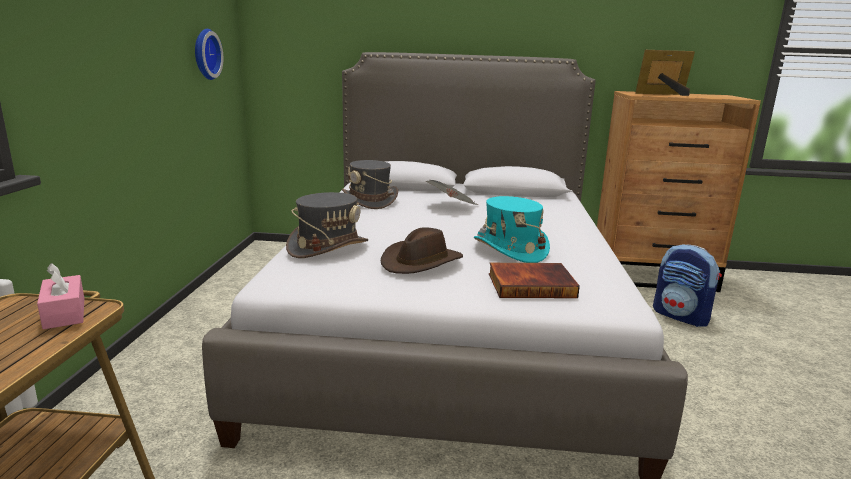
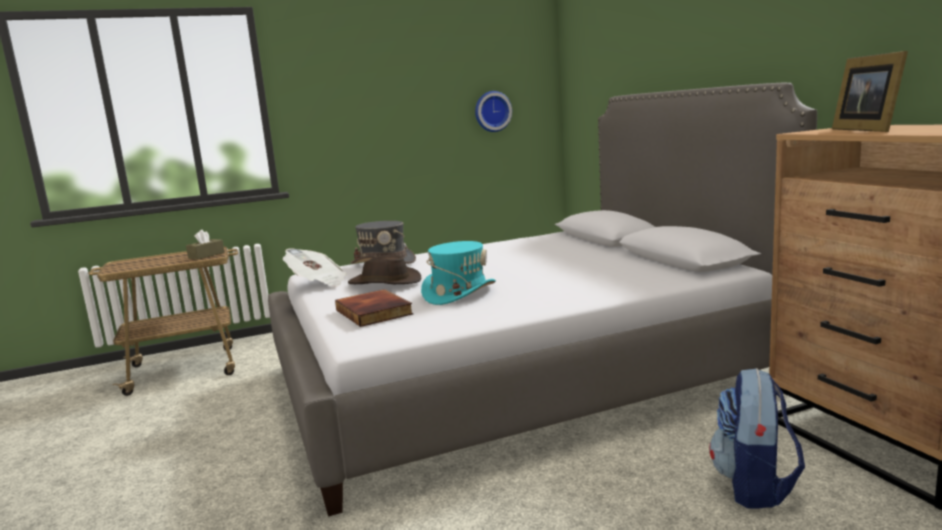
camera: 65 degrees right, 5 degrees down
(64, 313) = (206, 255): pink tissue box -> brown tissue box
(370, 201) = (527, 243): grey hat -> none
(453, 207) = (562, 259): newspaper -> newspaper (318, 283)
(664, 94) = (867, 129): picture frame -> picture frame turned 150 degrees counterclockwise

